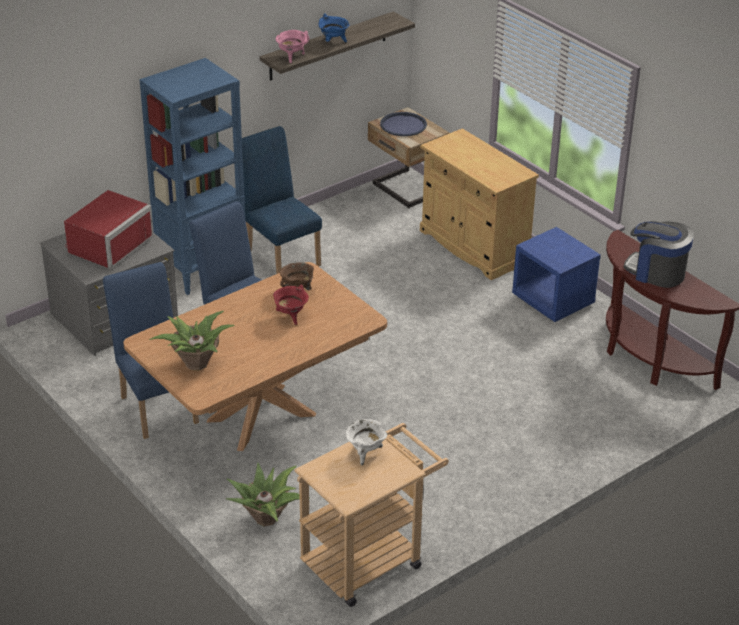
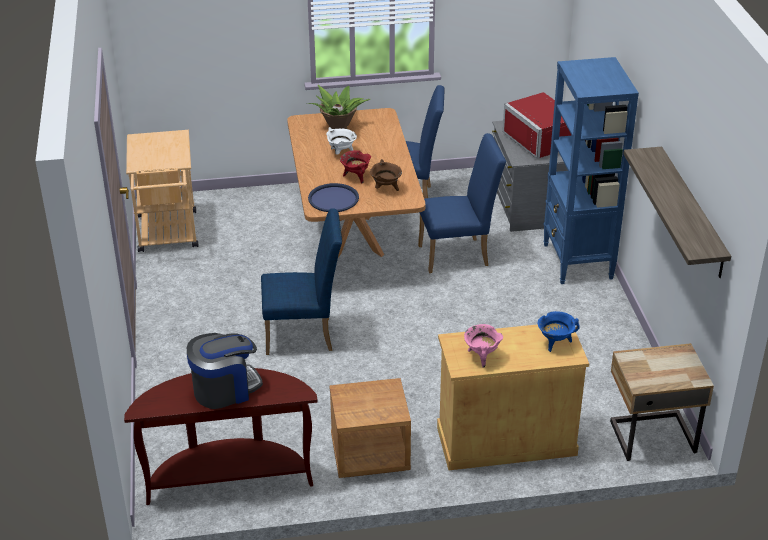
camera: 120 degrees right, 0 degrees up
(267, 518) = (247, 209): potted plant -> none
(280, 255) = (573, 310): blue chair -> blue chair (304, 335)
(292, 57) = (646, 161): pink cooking pot -> pink cooking pot (481, 356)
(333, 42) = (668, 194): blue cooking pot -> blue cooking pot (555, 343)
(365, 453) = (170, 156): white cooking pot -> white cooking pot (341, 153)
(403, 125) = (668, 365): blue tray -> blue tray (333, 199)
(553, 301) = (369, 455): blue nightstand -> brown nightstand

